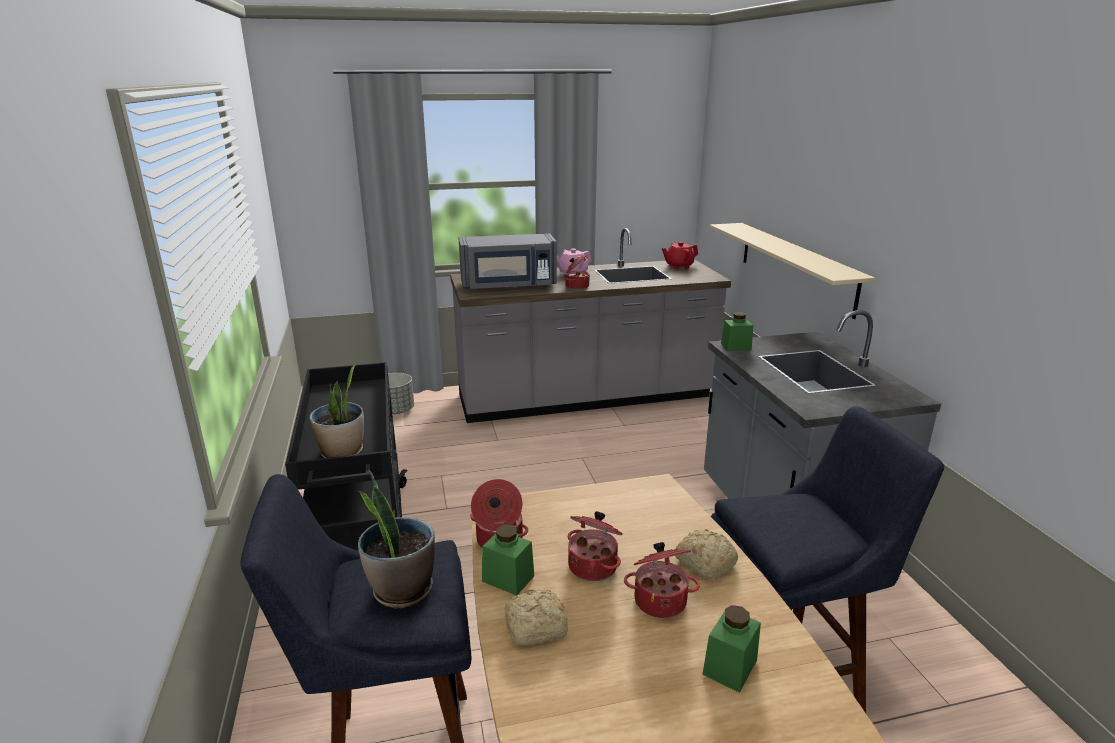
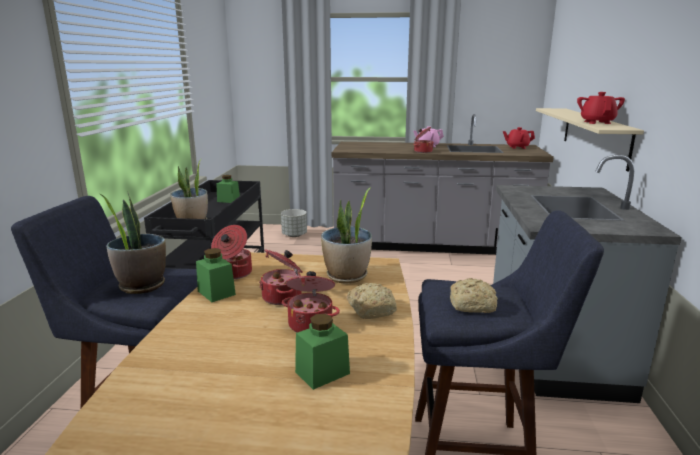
camera: 20 degrees right, 5 degrees down
(509, 285) = (374, 148): grey microwave -> none
(537, 627) = (206, 321): bread -> bread (473, 305)
(637, 516) = (347, 276): none -> potted plant
(736, 347) = (516, 189): green jar -> green jar (228, 200)
(814, 262) = (597, 122): none -> red teapot

